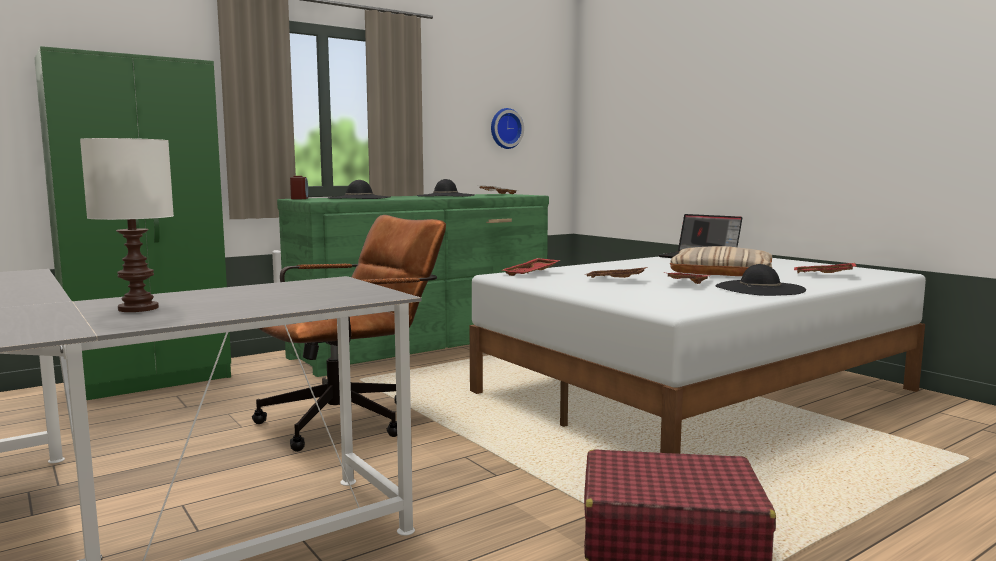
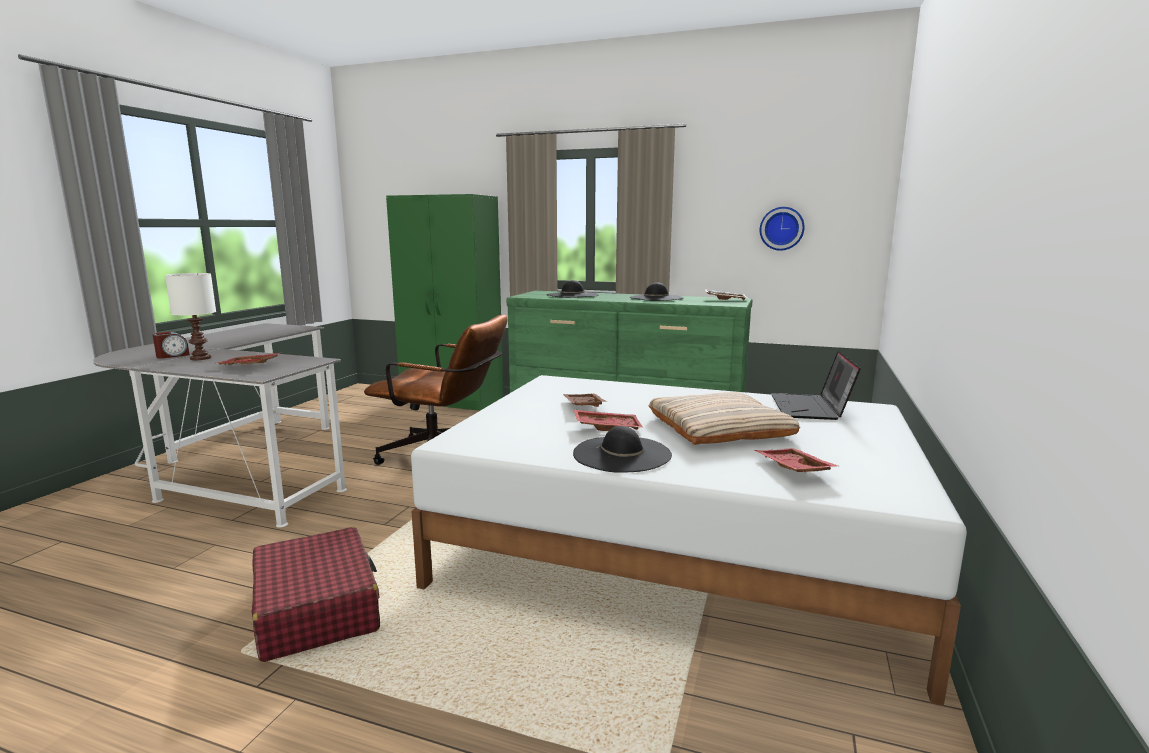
camera: 55 degrees right, 5 degrees up
(299, 198) = (540, 292): alarm clock -> alarm clock (172, 356)
(532, 273) = (573, 383): red tray -> red tray (248, 366)

